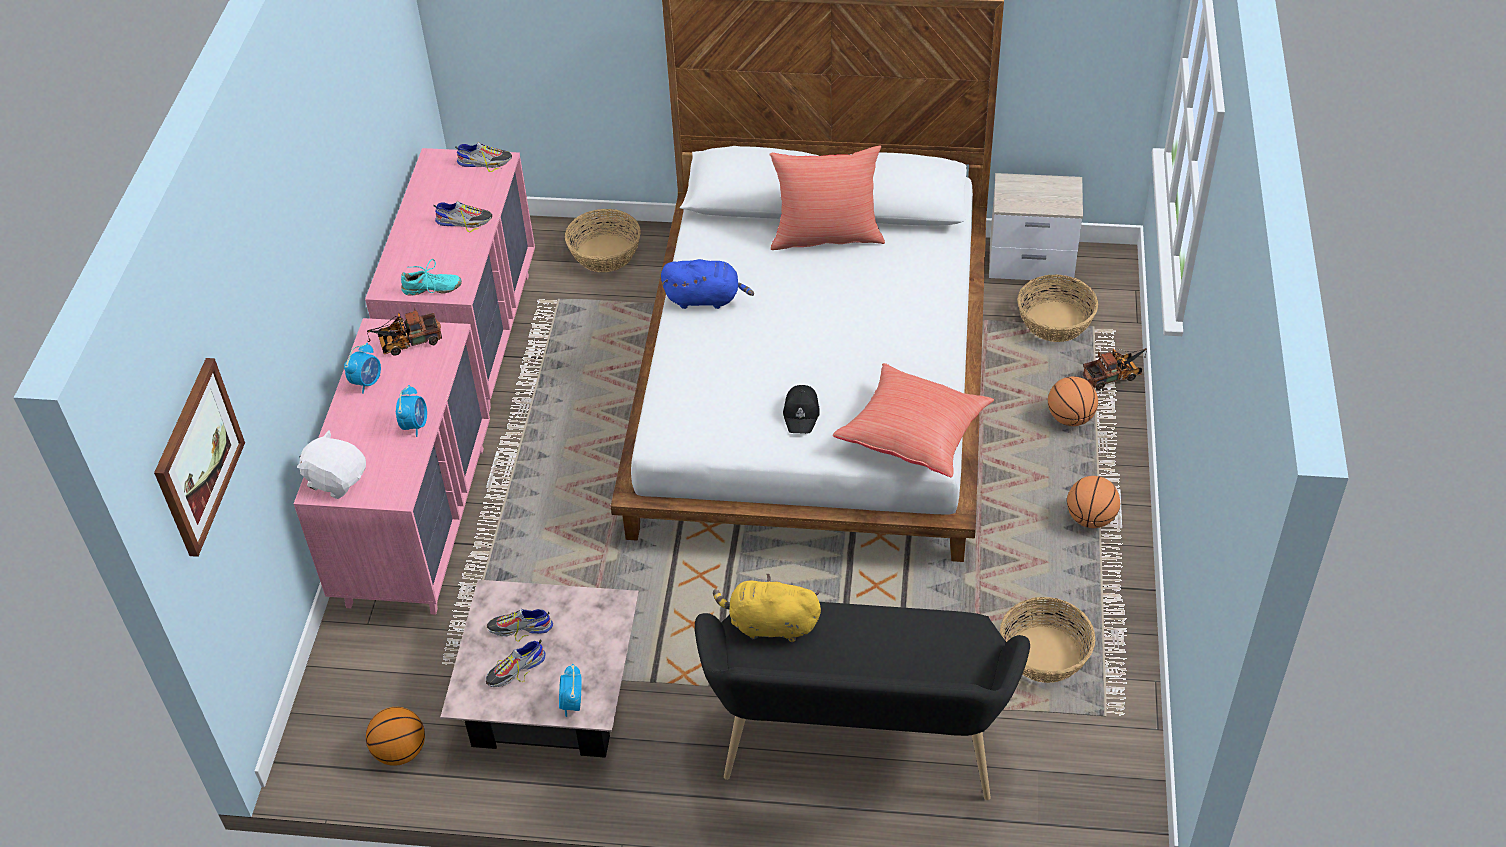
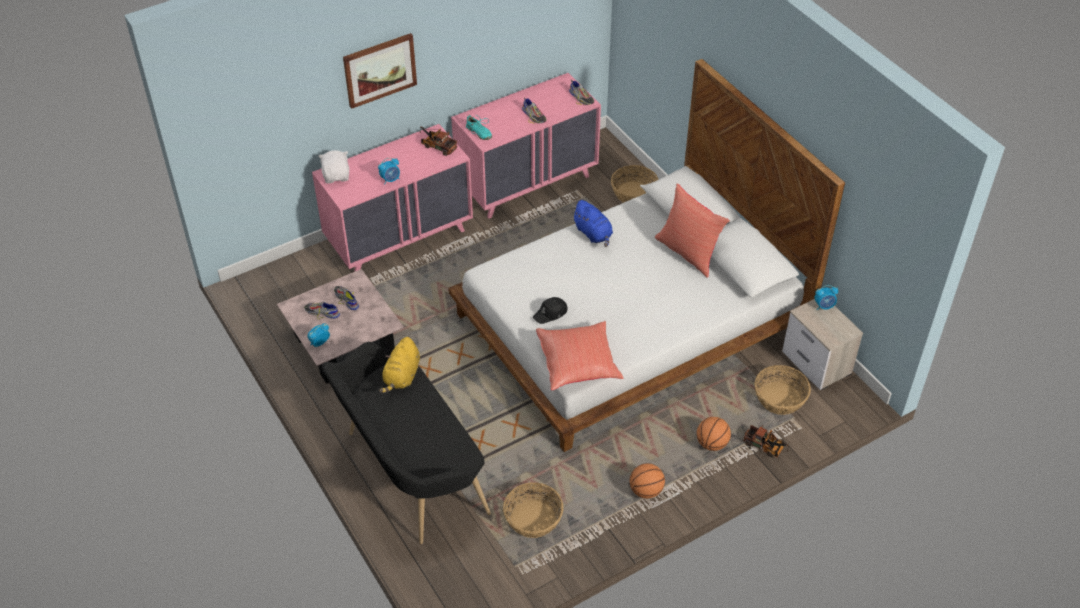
camera: 50 degrees right, 0 degrees up
(197, 456) = (236, 106): picture -> picture (379, 70)
(367, 382) = (401, 149): alarm clock -> alarm clock (824, 306)
(400, 751) = (273, 312): basketball -> none
(770, 625) = (402, 376): yellow plush toy -> yellow plush toy turned 135 degrees counterclockwise

